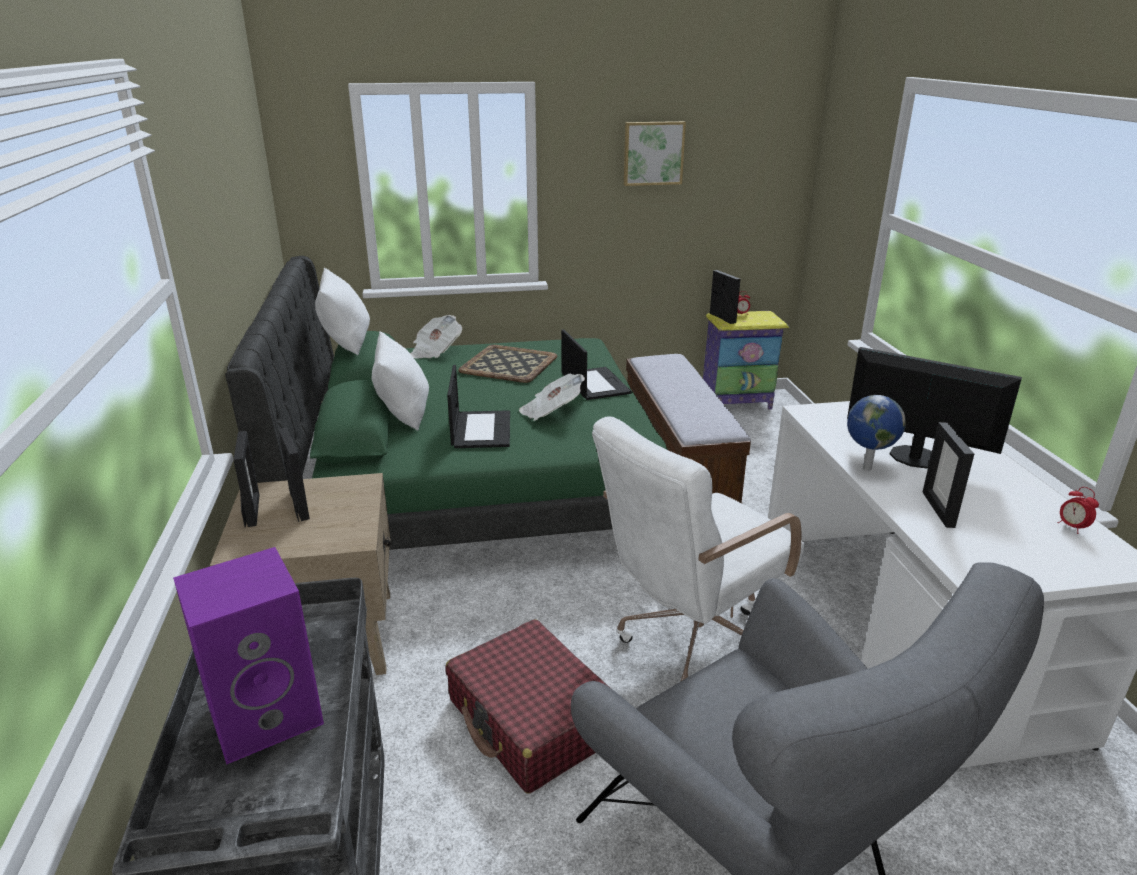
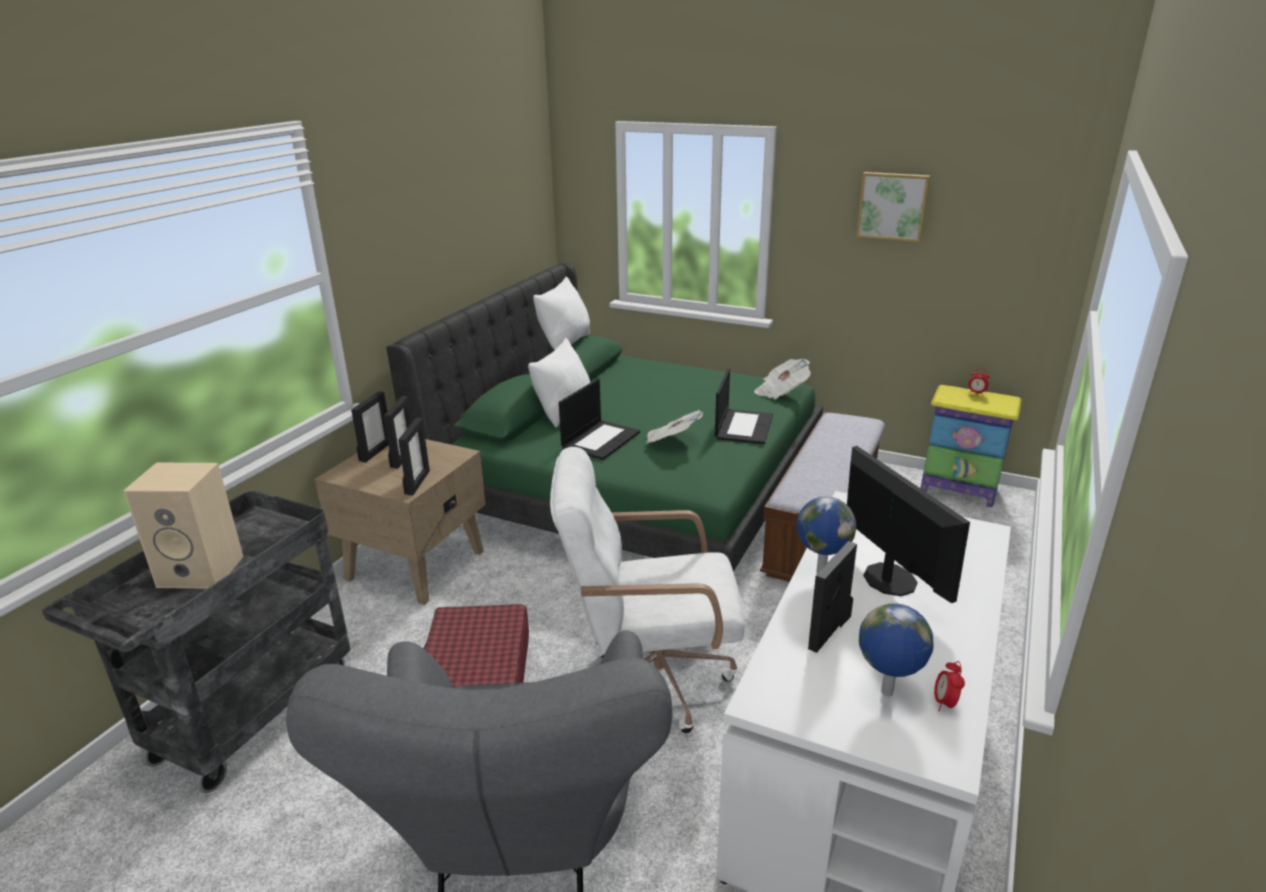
camera: 35 degrees right, 0 degrees up
(268, 713) = (203, 570): purple speaker -> beige speaker
(435, 351) = (652, 365): newspaper -> newspaper (781, 392)
(507, 364) = (694, 391): tray -> none
(722, 318) = (947, 393): picture frame -> picture frame (417, 482)
(1035, 536) = (887, 693): none -> globe

